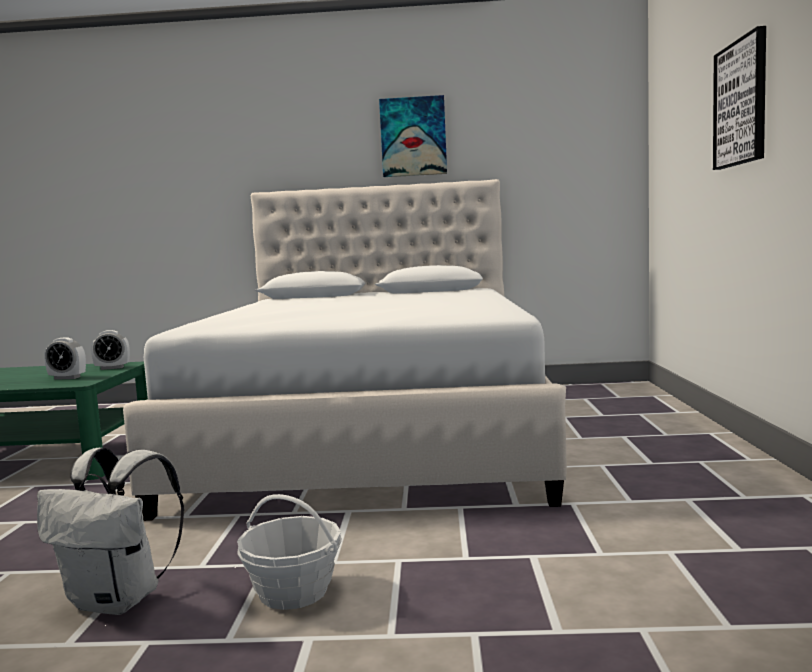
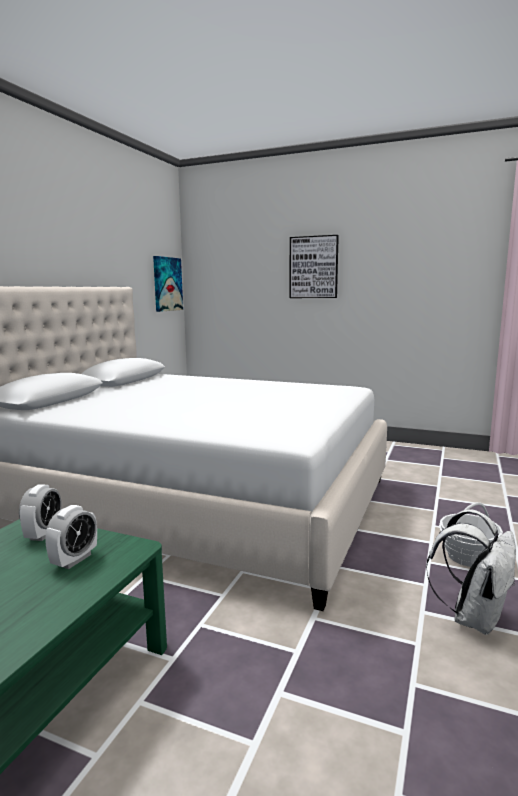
camera: 70 degrees left, 5 degrees up
(413, 137) = (72, 242): picture -> picture (167, 284)

